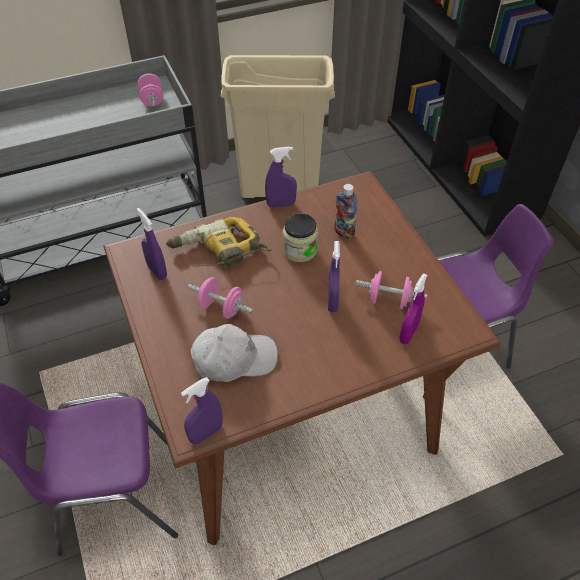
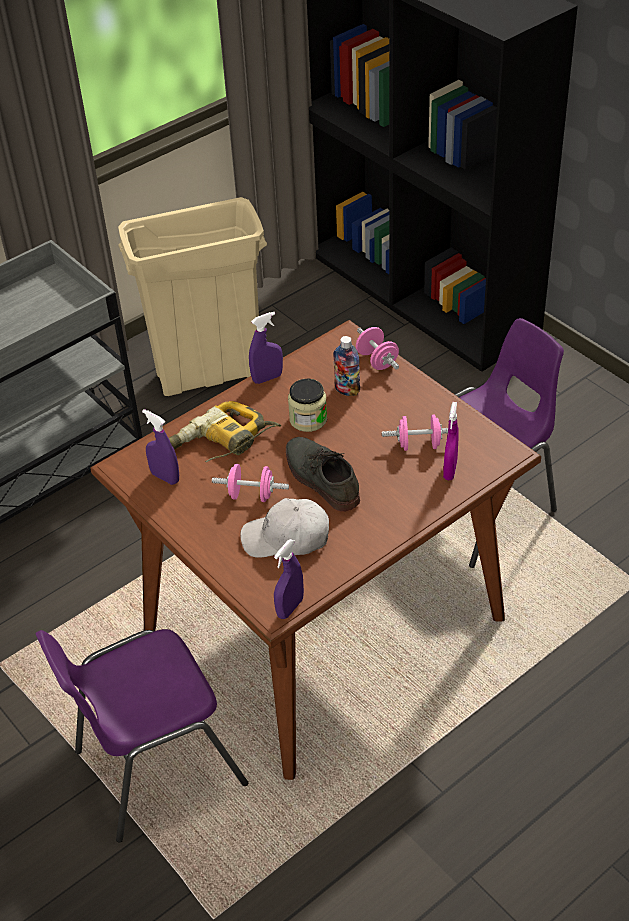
camera: 15 degrees left, 5 degrees down
(152, 100) = (54, 297): pink dumbbell -> pink dumbbell (377, 360)
(234, 359) = (287, 538): white cap -> white cap turned 150 degrees counterclockwise
(288, 308) = (320, 478): none -> grey shoe
(332, 301) = (363, 460): purple spray bottle -> none

